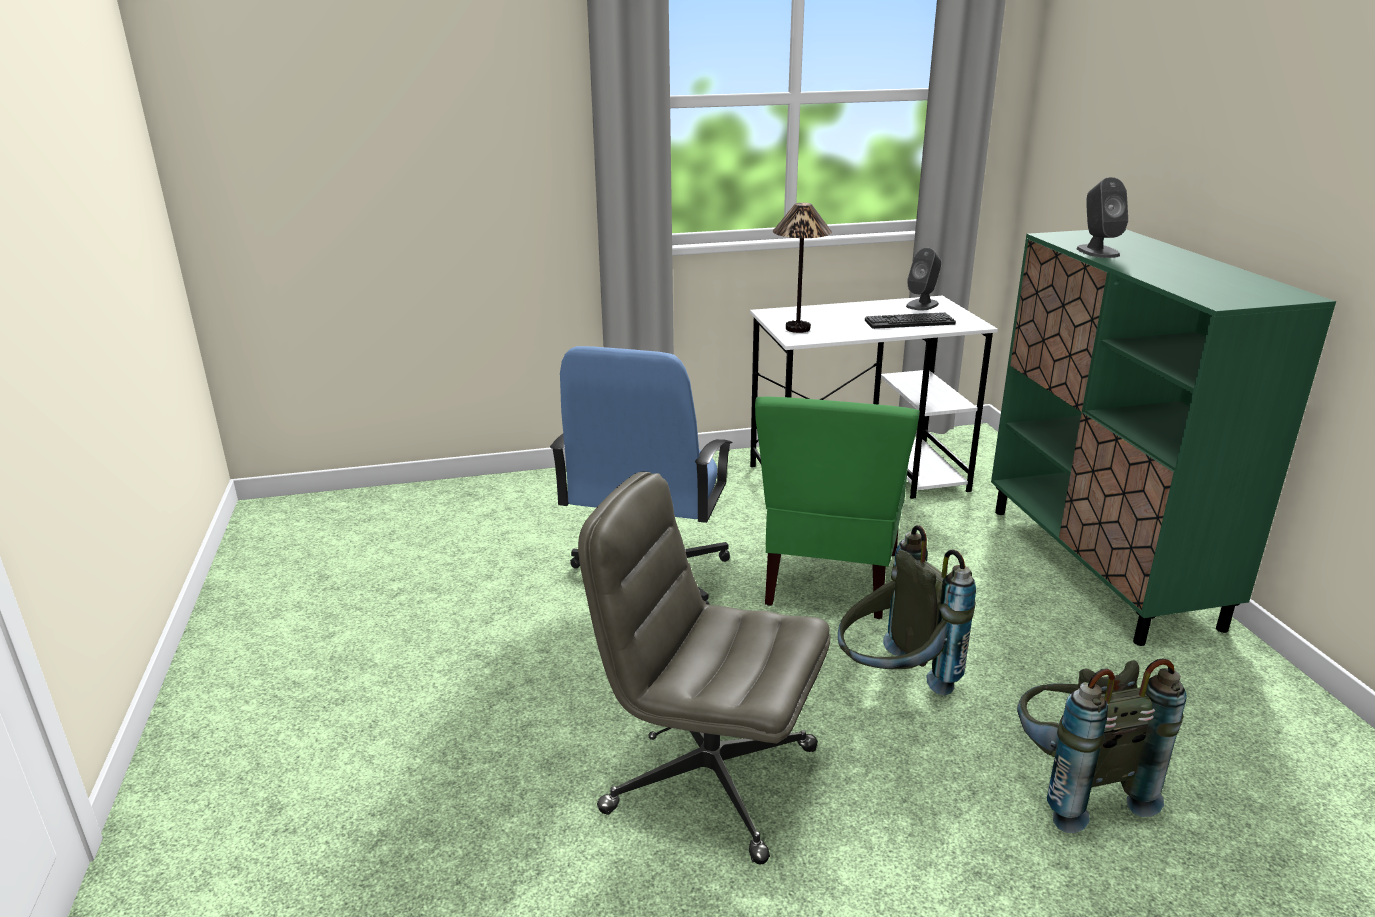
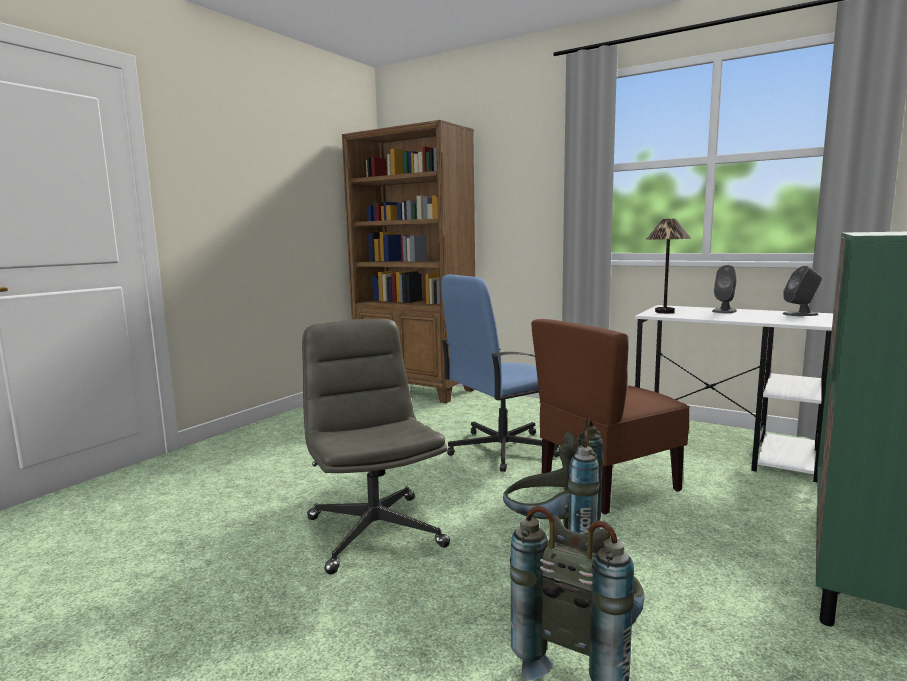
camera: 45 degrees right, 15 degrees down
(346, 513) = (416, 389): none -> brown bookcase
(829, 579) = (607, 485): green chair -> brown chair
(909, 322) = (762, 318): keyboard -> none
(1097, 251) = (872, 232): grey speaker -> grey speaker (724, 311)

